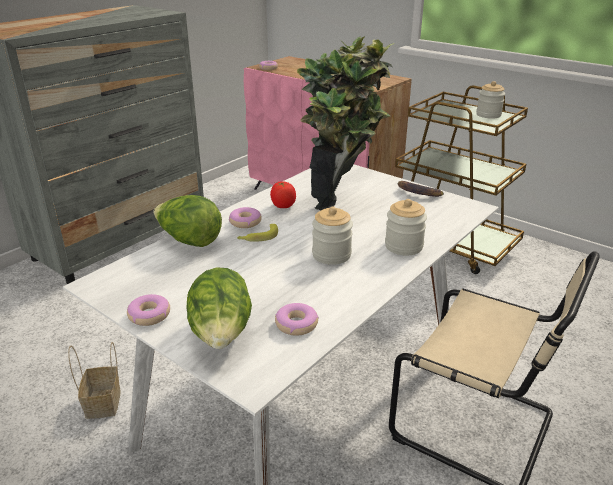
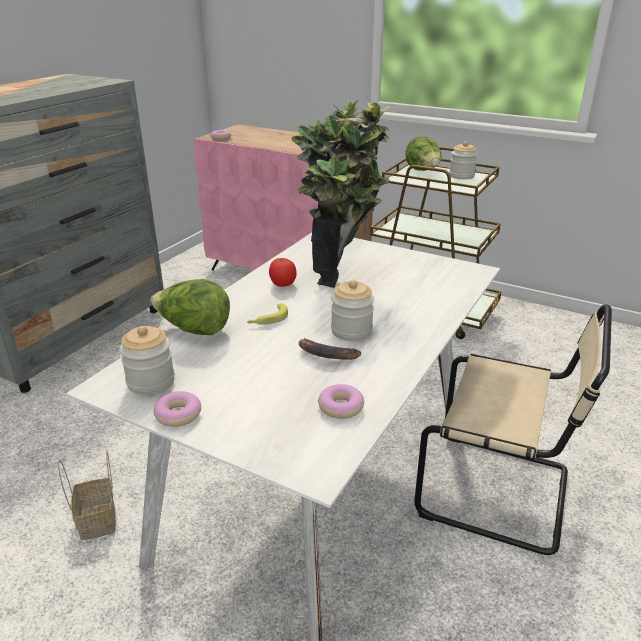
camera: 10 degrees left, 0 degrees up
(222, 335) = (266, 427): lettuce -> lettuce (423, 171)
(245, 222) = (248, 304): donut -> none
(403, 246) = (421, 315): jar -> jar (151, 382)
(417, 193) = (416, 260): banana -> banana (326, 354)

